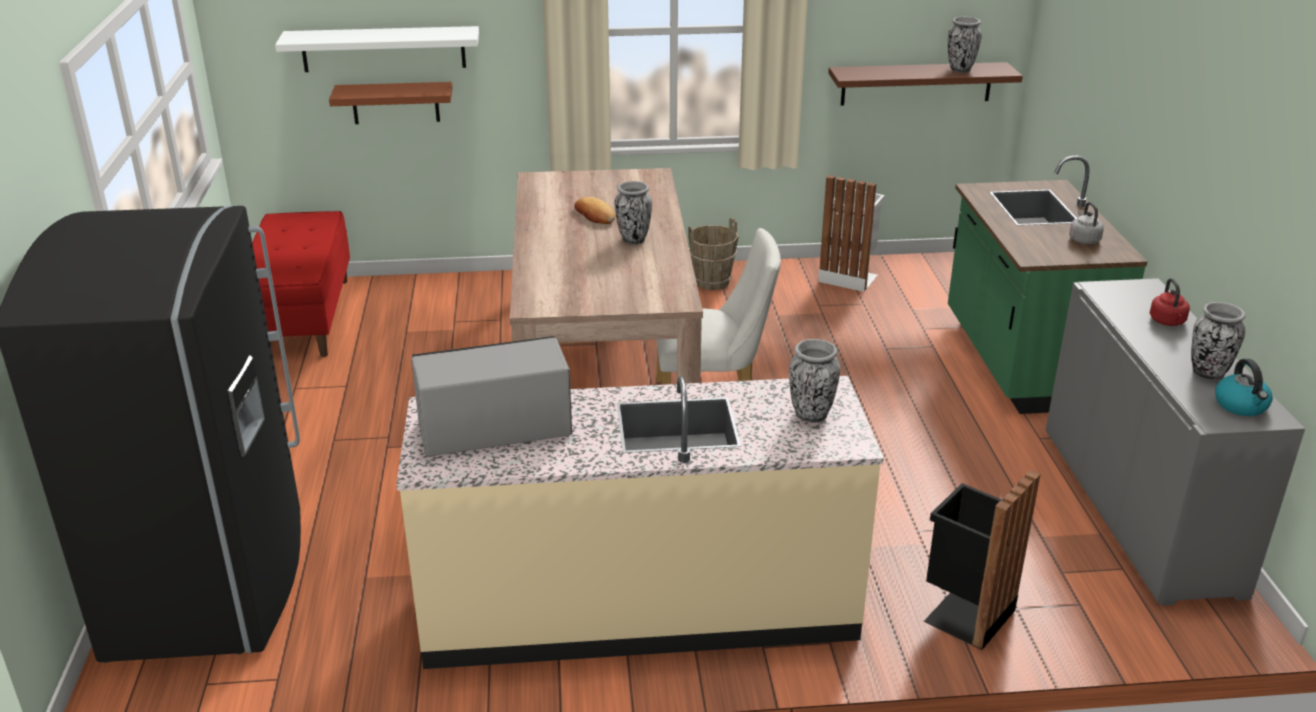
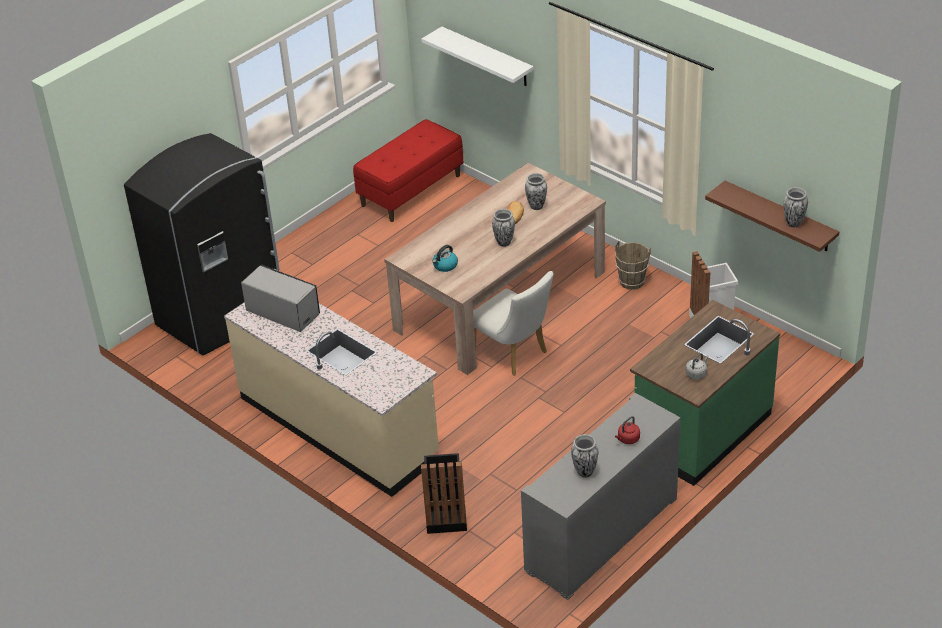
camera: 50 degrees right, 10 degrees up
(395, 103) = (491, 88): brown shelf -> none
(811, 415) = (391, 379): vase -> vase (536, 206)
(1241, 406) = (564, 492): kettle -> kettle (445, 266)

